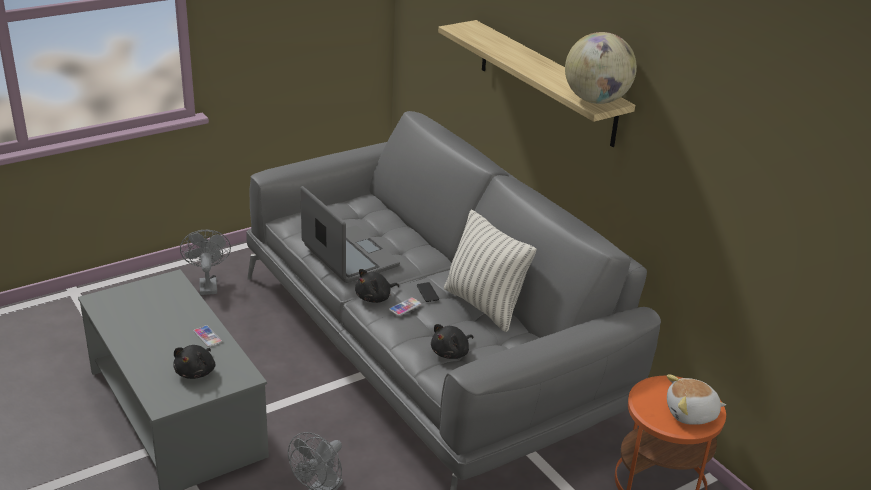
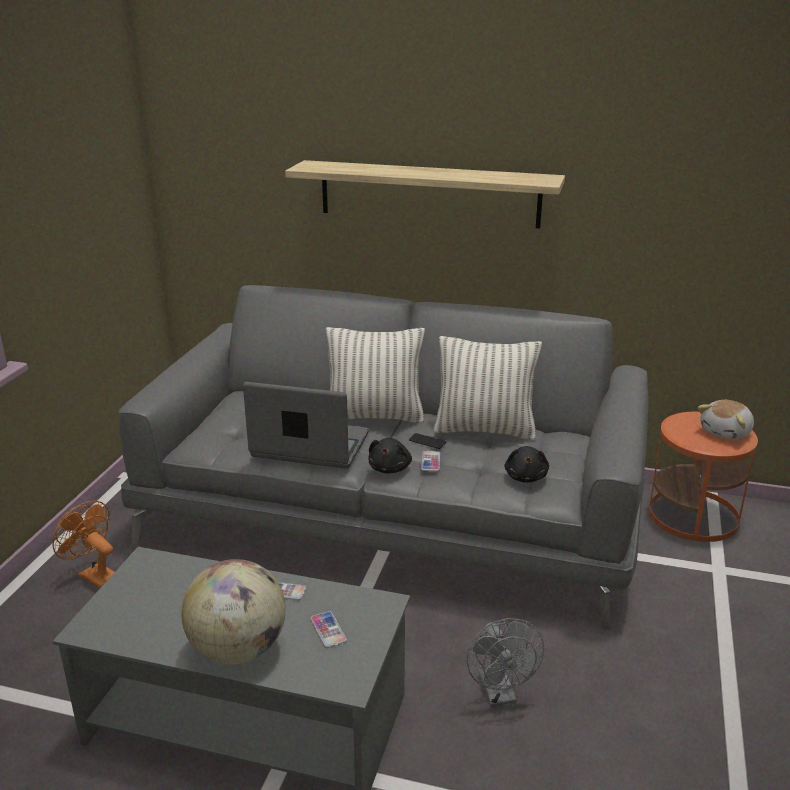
camera: 40 degrees left, 5 degrees down
(196, 372) = (328, 630): black plush toy -> phone
(207, 284) = (94, 575): grey fan -> orange fan
(427, 257) = (375, 416): none -> pillow
(596, 100) = (536, 179): globe -> globe (238, 650)

